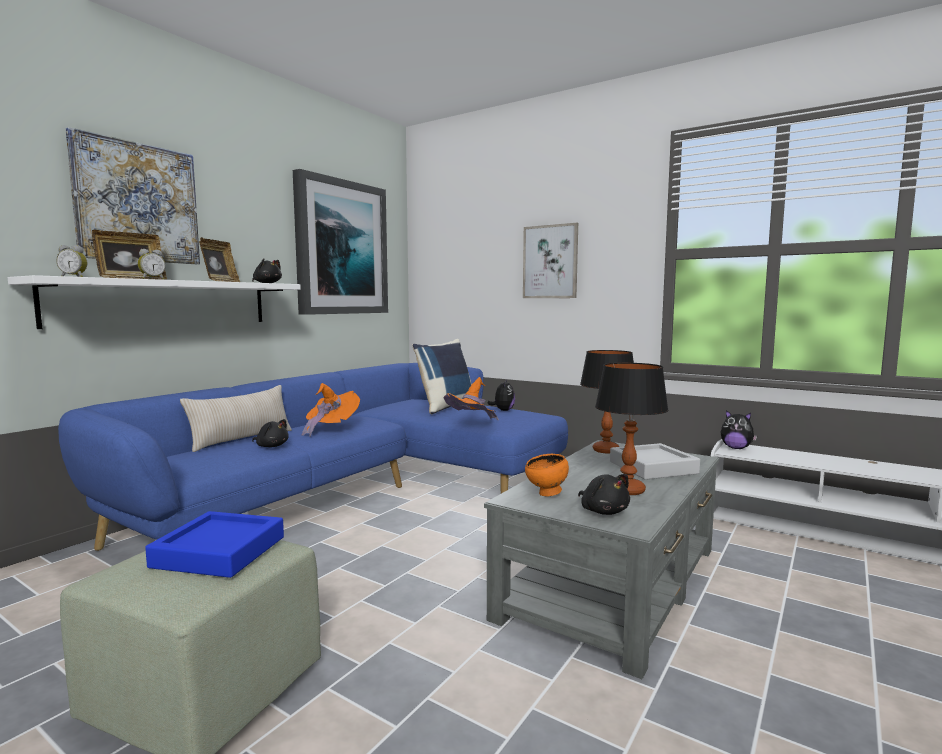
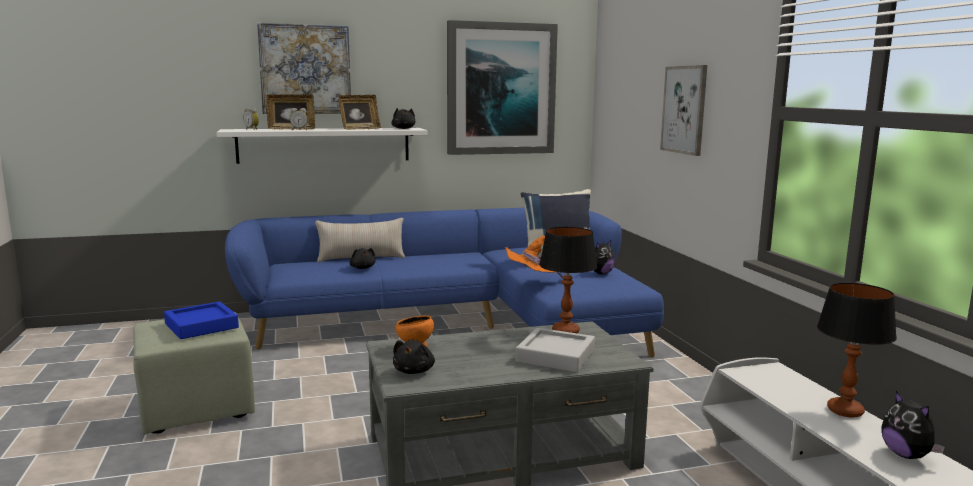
camera: 40 degrees right, 5 degrees up
(331, 428) = (428, 262): orange hat -> none
(627, 490) = (476, 364): table lamp -> table lamp (844, 411)
(736, 448) = (765, 371): plush toy -> plush toy (906, 455)

